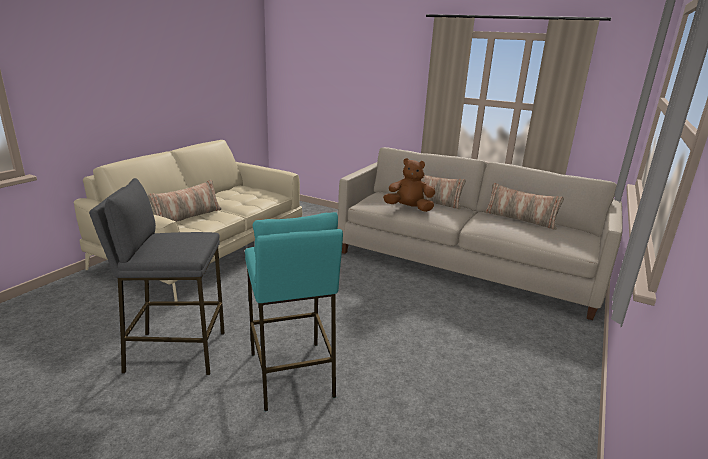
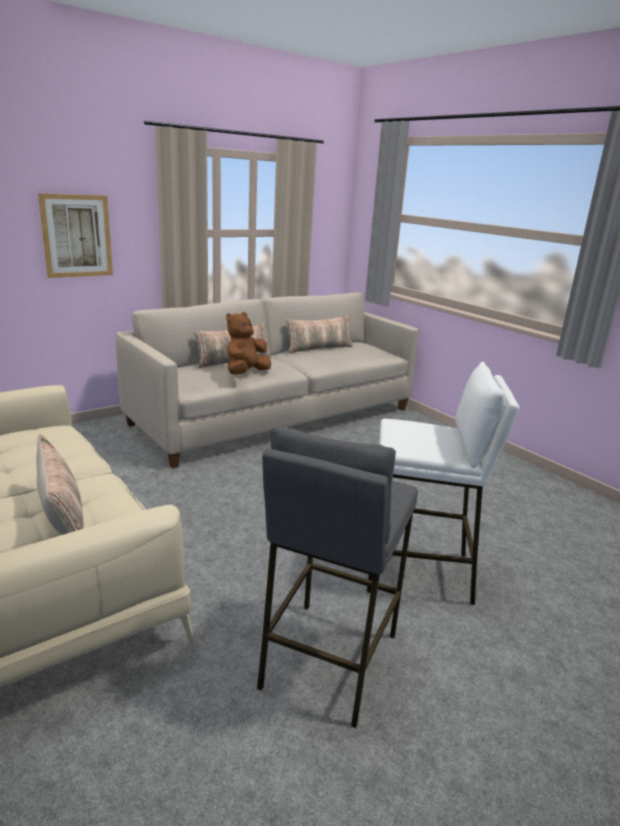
camera: 65 degrees left, 0 degrees up
(291, 374) = (419, 572): turquoise stool -> white stool
(379, 94) = (77, 236): none -> picture

